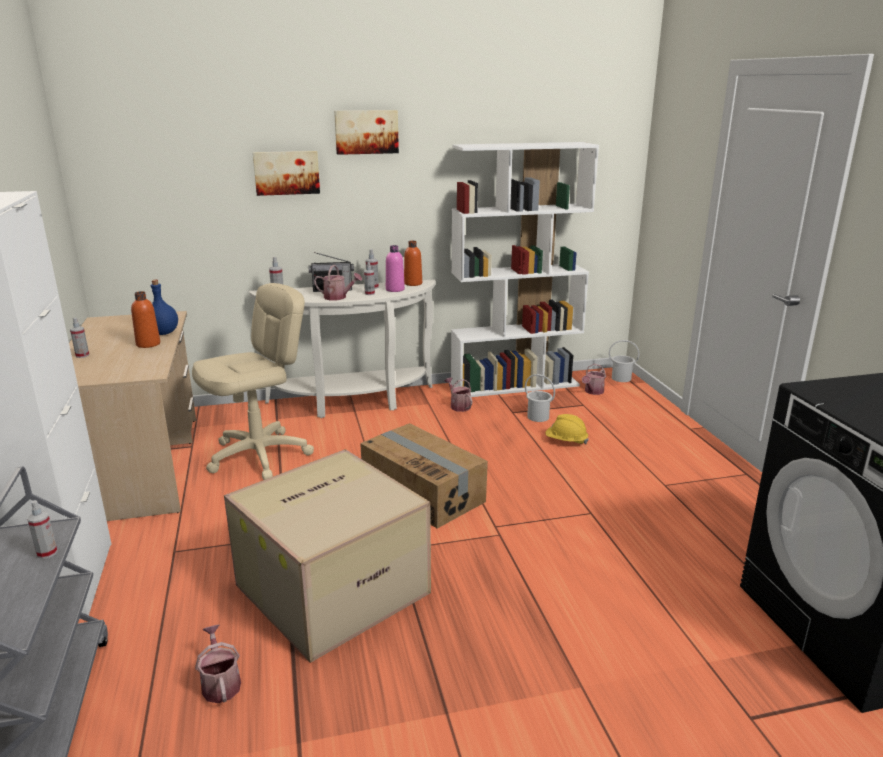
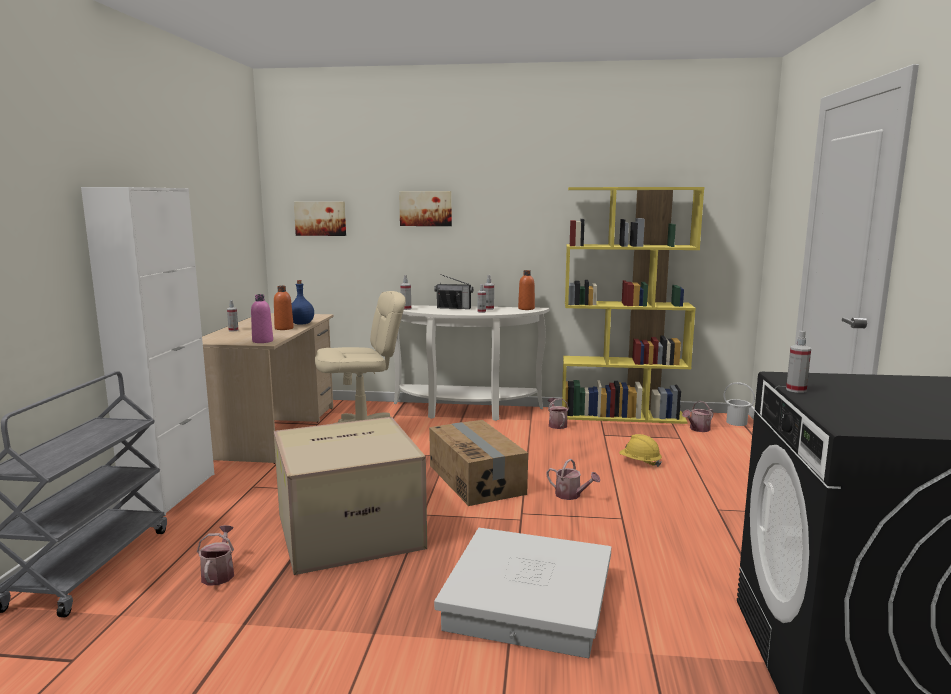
camera: 20 degrees right, 10 degrees down
(47, 553) = (113, 434): spray bottle -> spray bottle (796, 390)
(338, 297) = (452, 312): watering can -> watering can (571, 495)
(366, 132) = (493, 176): picture -> picture (320, 218)
(395, 289) = (506, 311): pink bottle -> pink bottle (262, 341)
(515, 385) = (623, 415): white bookcase -> yellow bookcase
(538, 417) = (626, 441): white bucket -> none
(567, 632) = (527, 601): none -> white storage box

